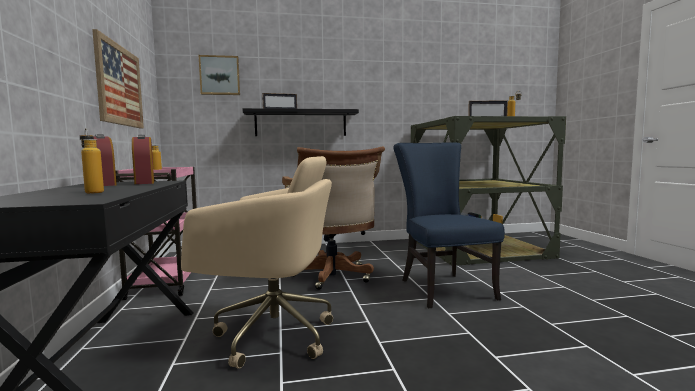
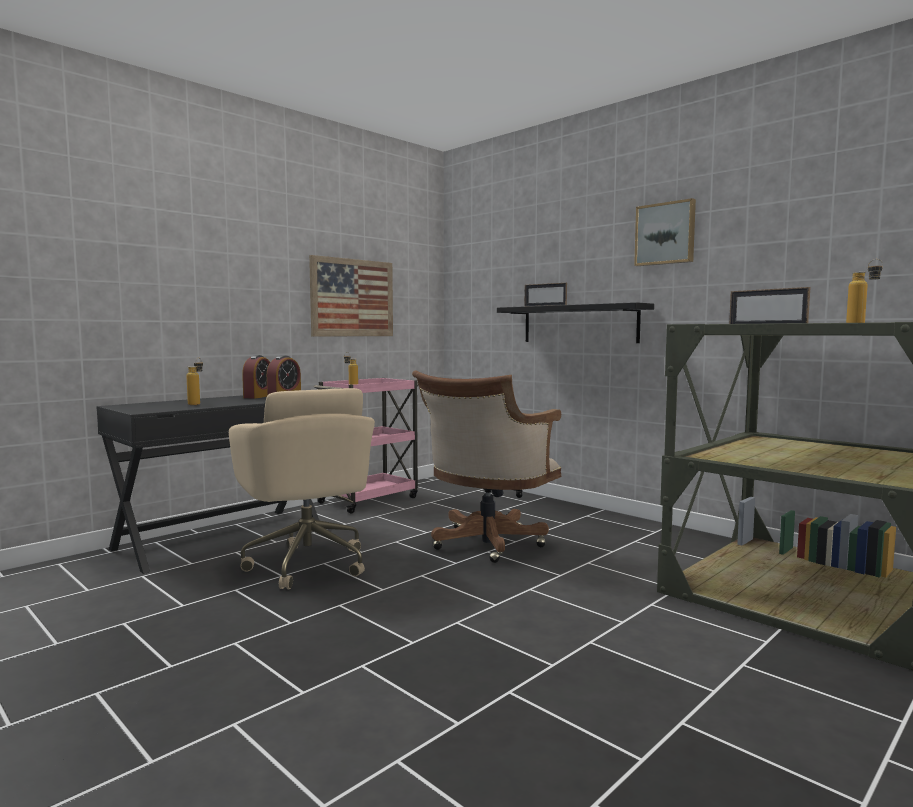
camera: 55 degrees right, 0 degrees up
(220, 75) = (495, 264): picture -> picture (665, 234)
(442, 287) = (545, 603): blue chair -> none

